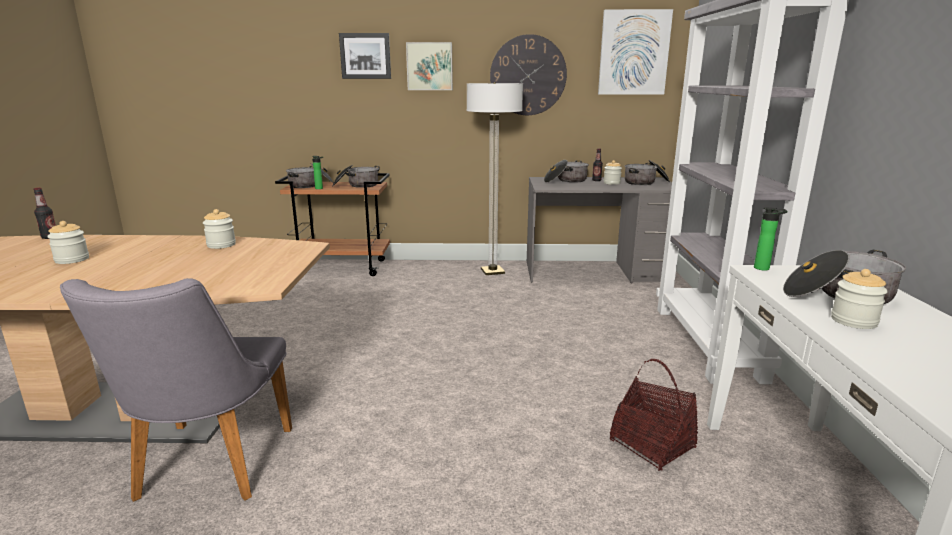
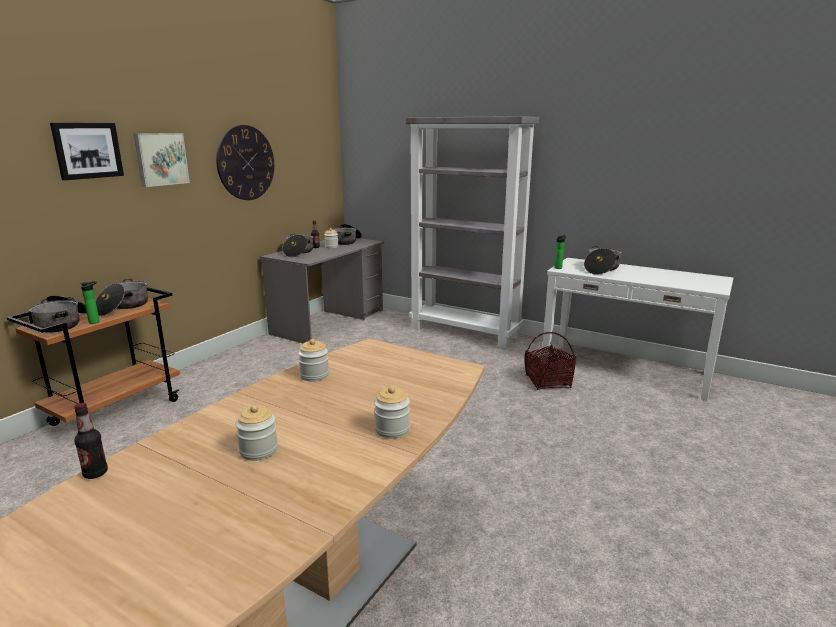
camera: 60 degrees left, 0 degrees up
(208, 471) = (460, 548): grey chair -> none
(492, 271) = (264, 351): floor lamp -> none
(633, 53) = (311, 140): picture -> none
(853, 321) = (629, 275): jar -> jar (392, 429)

